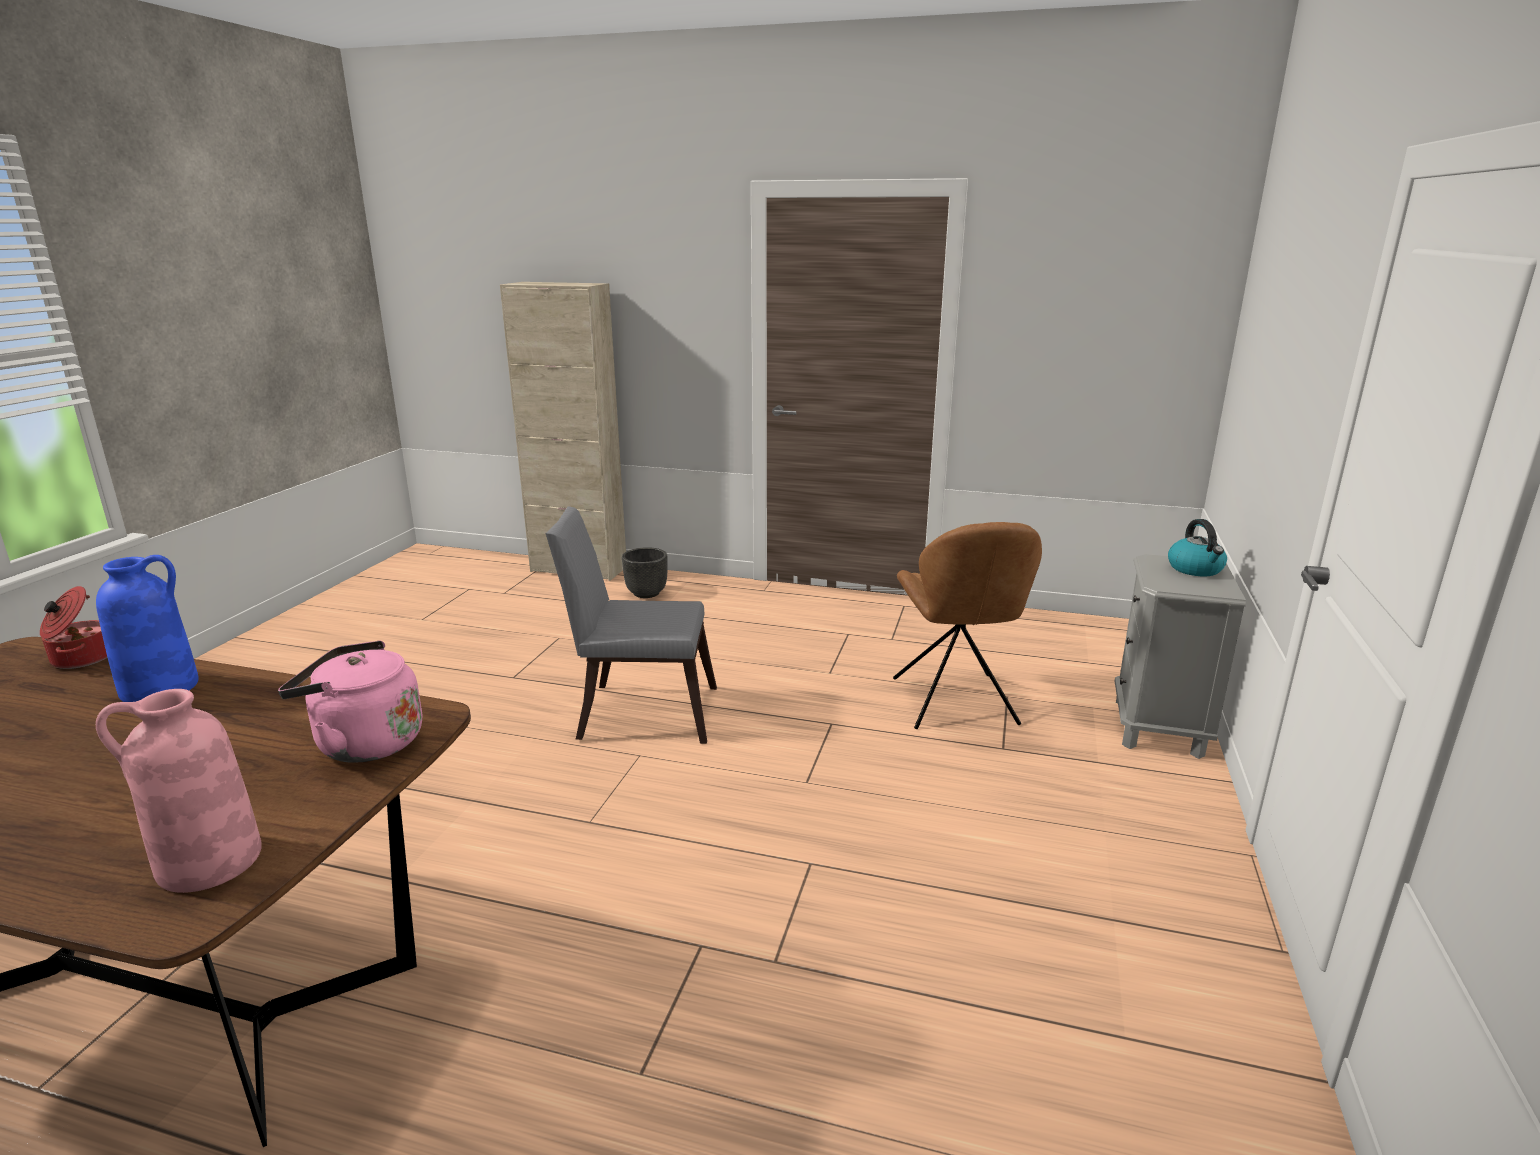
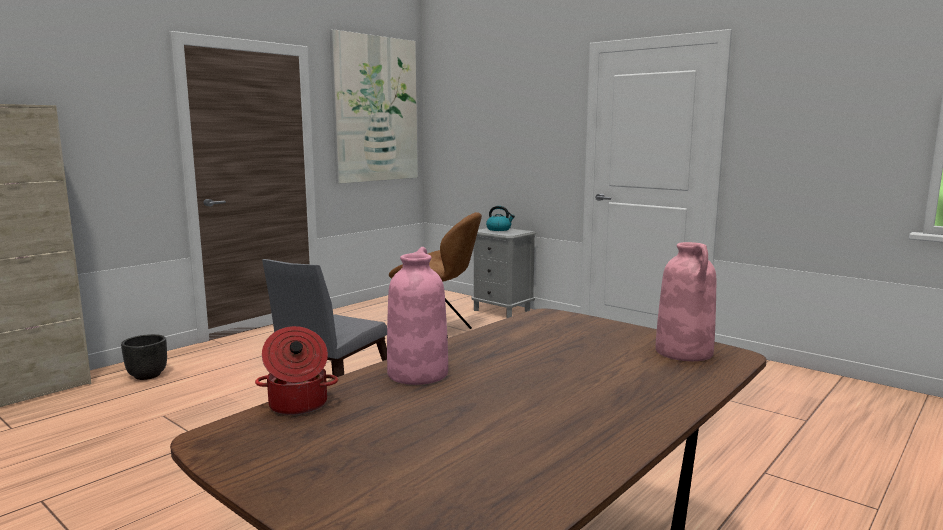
camera: 65 degrees left, 10 degrees down
(161, 688) = (417, 373): blue vase -> pink vase
(364, 743) = (568, 326): pink kettle -> none
(1107, 284) = (375, 109): none -> picture

